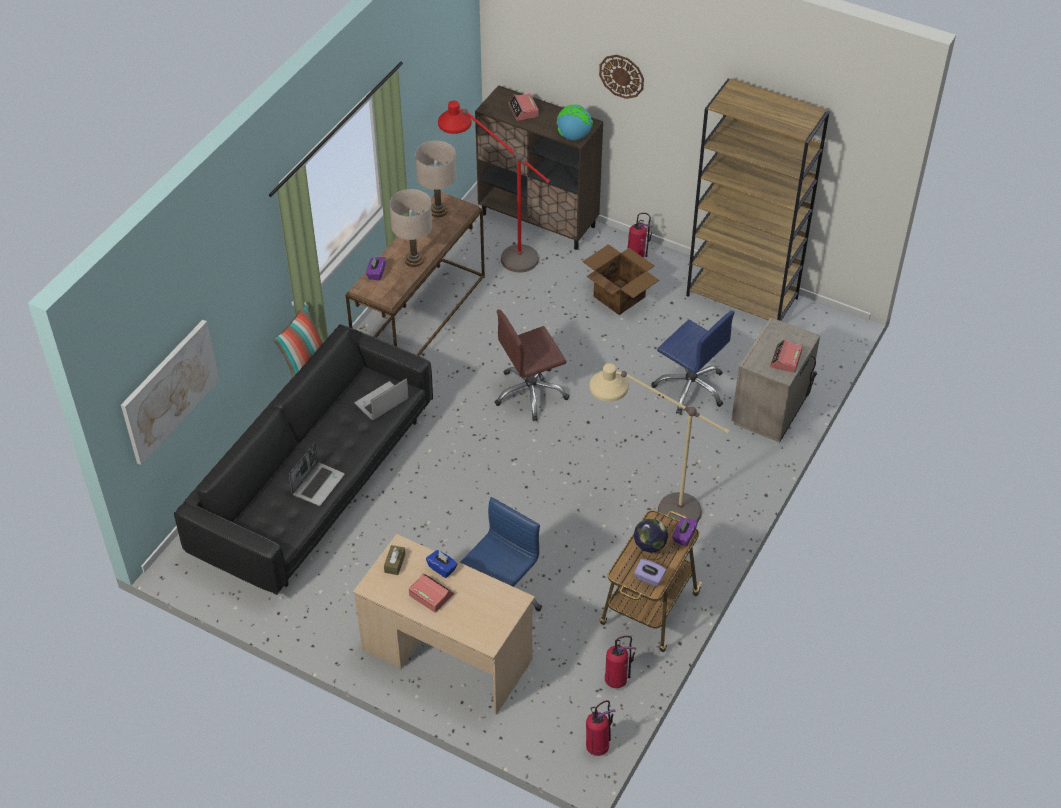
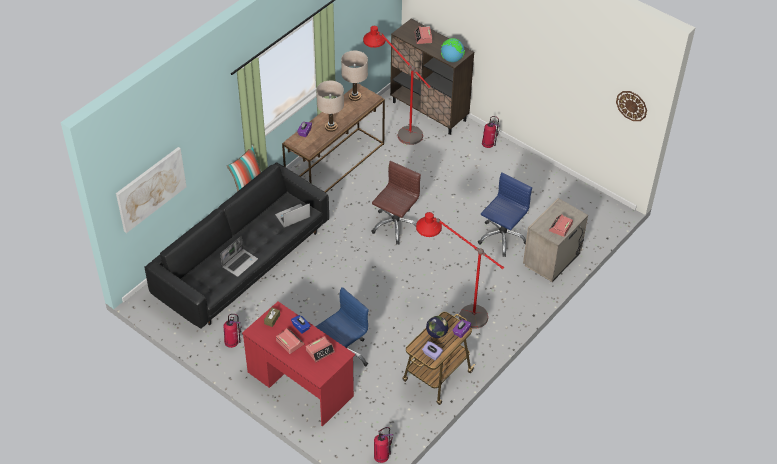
camera: 10 degrees right, 0 degrees up
(446, 654) = (300, 384): beige desk -> red desk
(480, 600) = (320, 351): none -> alarm clock
(530, 393) = (395, 225): brown office chair -> brown office chair turned 135 degrees clockwise
(616, 680) = (404, 417): fire extinguisher -> fire extinguisher (232, 343)
(619, 296) = (470, 169): cardboard box -> none
(622, 76) = (487, 23): wall clock -> wall clock (631, 105)
(648, 506) = (454, 310): beige floor lamp -> red floor lamp
(690, 387) = (502, 237): blue office chair -> blue office chair turned 105 degrees counterclockwise
(742, 297) = (553, 182): brown bookcase -> none

